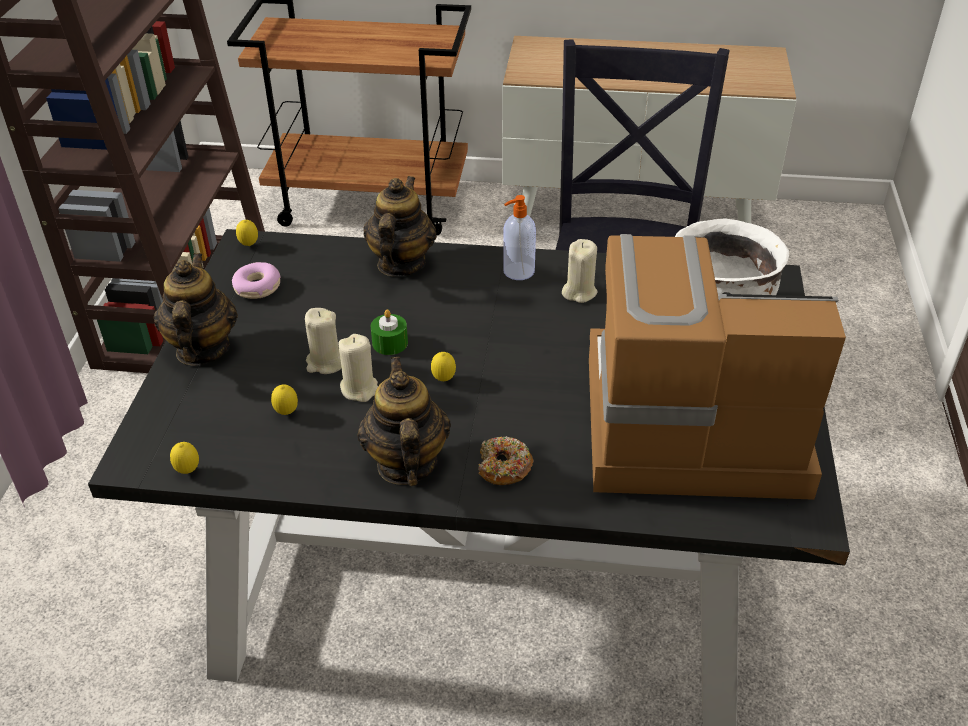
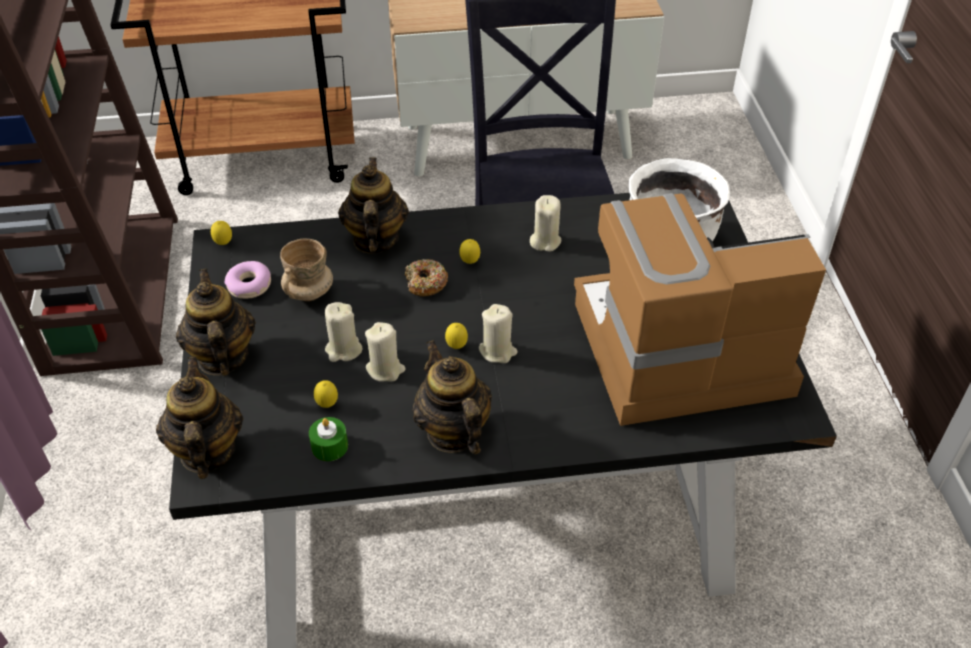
camera: 15 degrees left, 5 degrees up
(148, 436) = (207, 451): none -> teapot
(188, 471) = (259, 478): lemon -> lemon (470, 262)
(313, 303) = (309, 292): none -> beige mug
(390, 343) = (395, 320): green candle -> green candle (329, 446)
(486, 391) = (497, 351): none -> beige candle
(504, 468) = (538, 419): donut -> donut (425, 283)
(517, 272) = (484, 230): soap dispenser -> none

